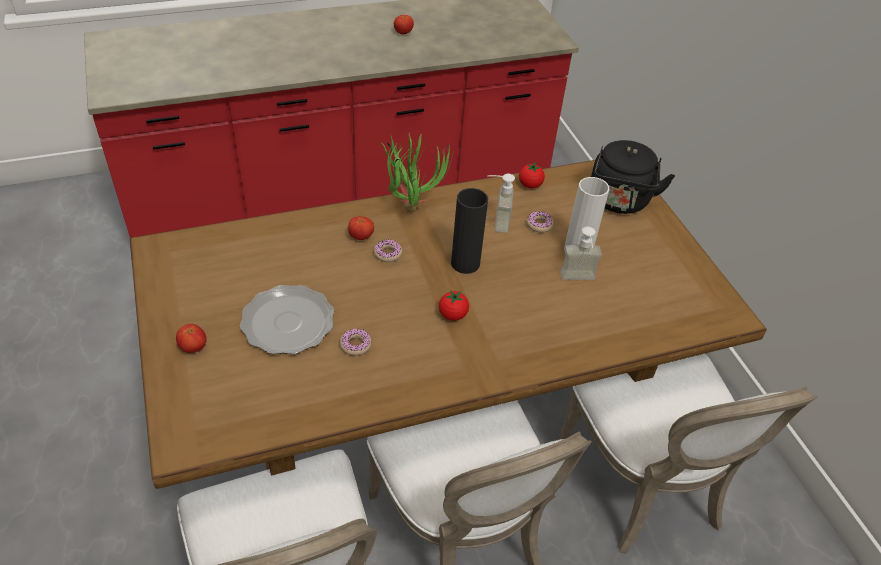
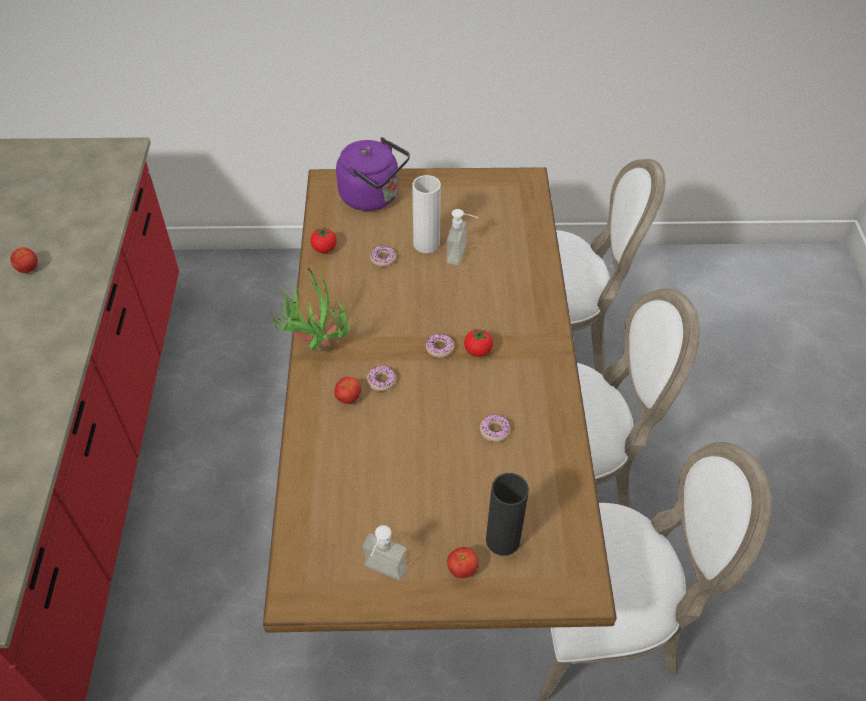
camera: 70 degrees left, 5 degrees up
(288, 323) = (451, 481): plate -> none
(444, 286) = (439, 348): none -> donut
(465, 263) = (415, 325): black vase -> black vase (502, 540)
(495, 221) = (365, 288): soap dispenser -> soap dispenser (382, 574)
(619, 202) = (373, 197): black kettle -> purple kettle

